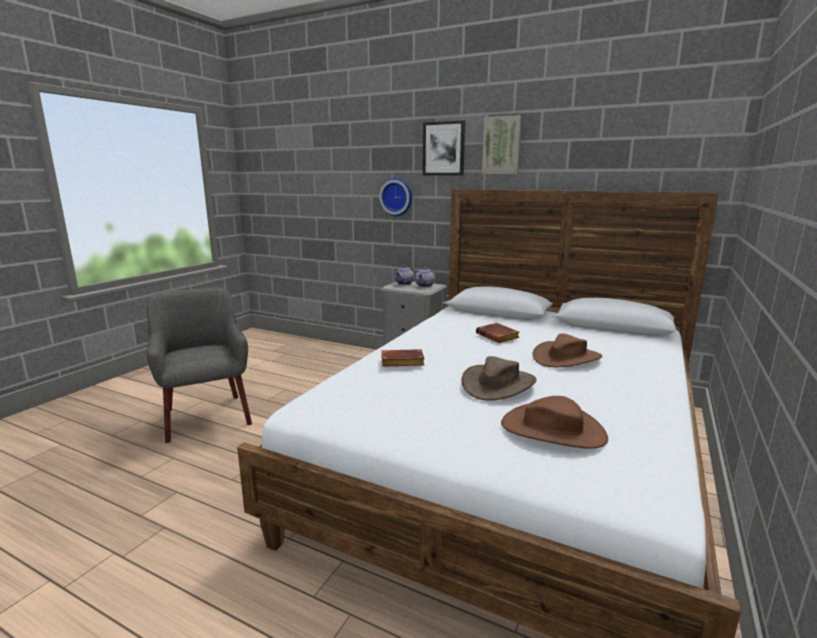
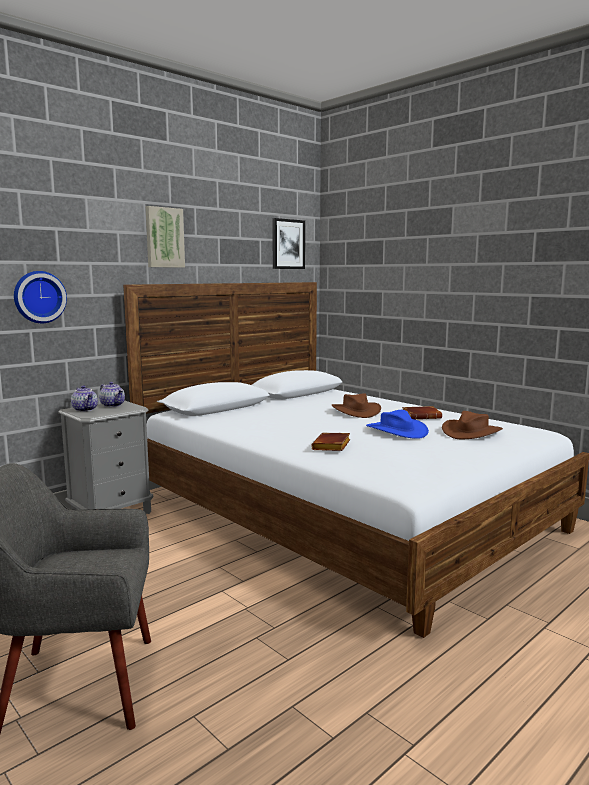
camera: 70 degrees left, 5 degrees down
(444, 149) = (100, 236): picture -> picture (288, 244)
(498, 337) = (291, 416): brown book -> brown book (422, 416)
(498, 384) = (396, 431): brown hat -> blue hat

